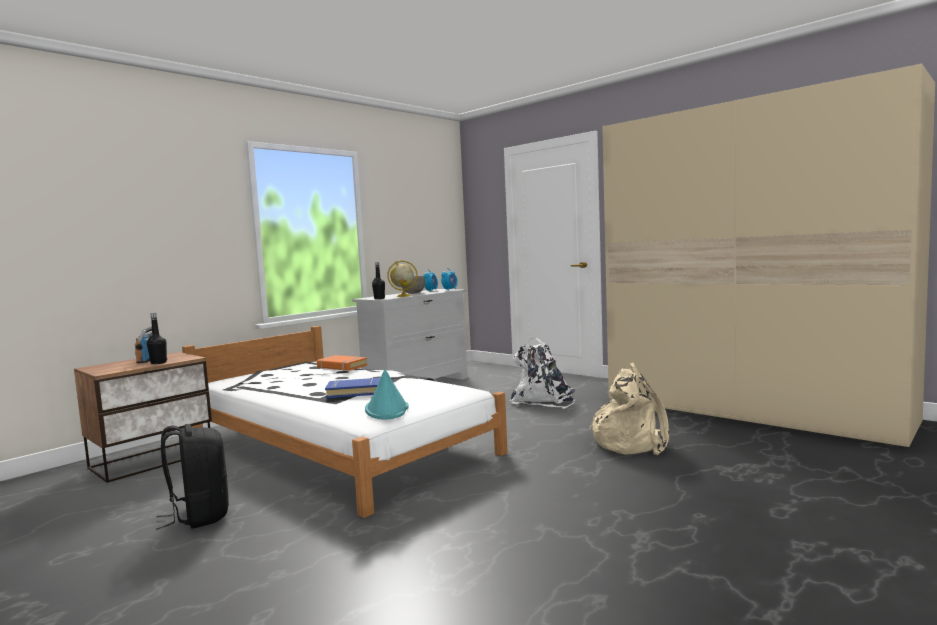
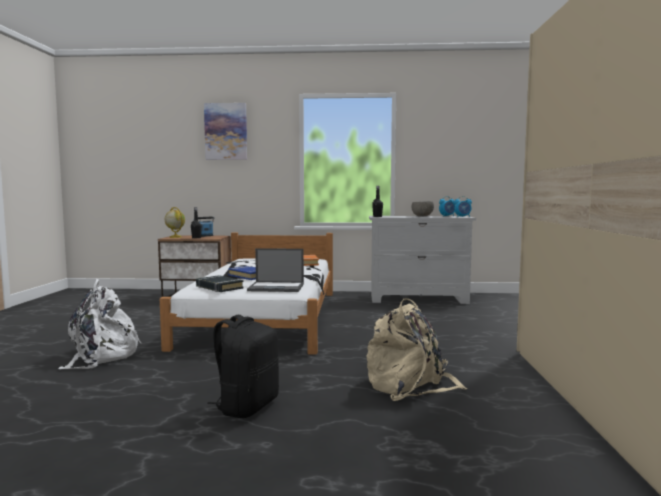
camera: 50 degrees right, 0 degrees up
(139, 189) = (226, 131): none -> picture
(199, 516) = (136, 324): black backpack -> black backpack (246, 406)
(387, 409) = (219, 287): turquoise hat -> black book
(403, 296) = (401, 217): globe -> globe (175, 237)
(439, 392) = (277, 287): none -> laptop
(543, 401) = (462, 335): white backpack -> white backpack (101, 356)

